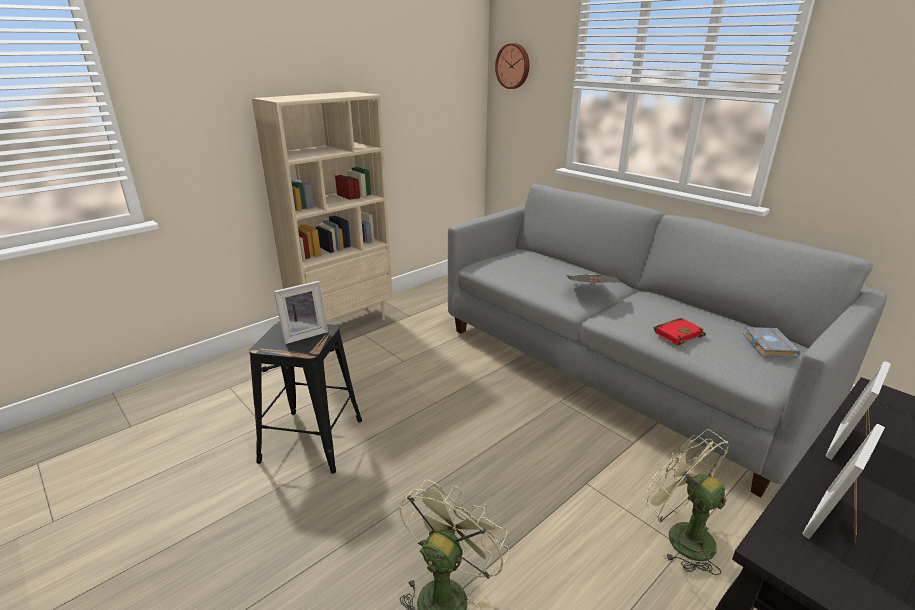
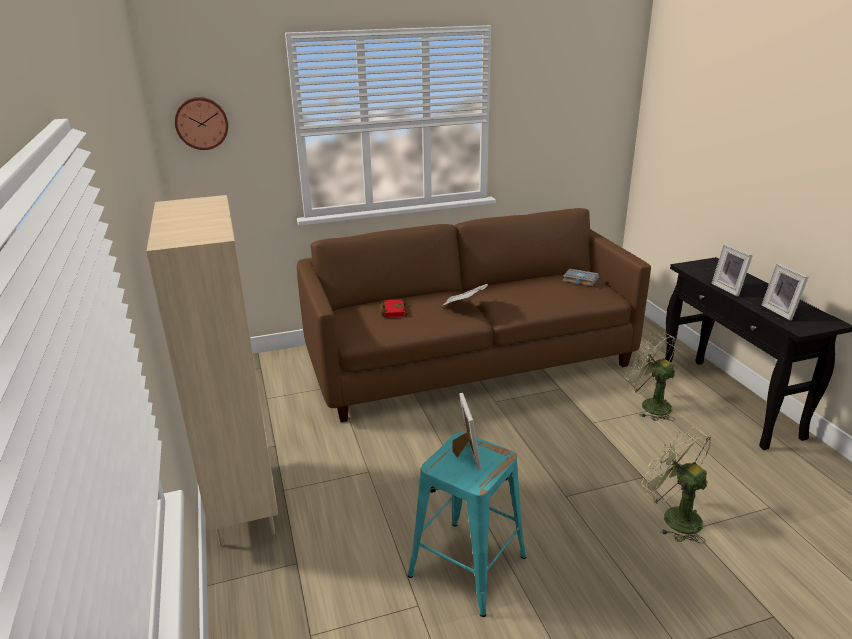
camera: 65 degrees left, 0 degrees up
(312, 439) = (466, 565): black stool -> turquoise stool
(615, 368) = (470, 362): grey sofa -> brown sofa
(677, 334) = (550, 298): red book -> red book (393, 311)
(680, 535) = (649, 405): green fan -> green fan turned 60 degrees clockwise

